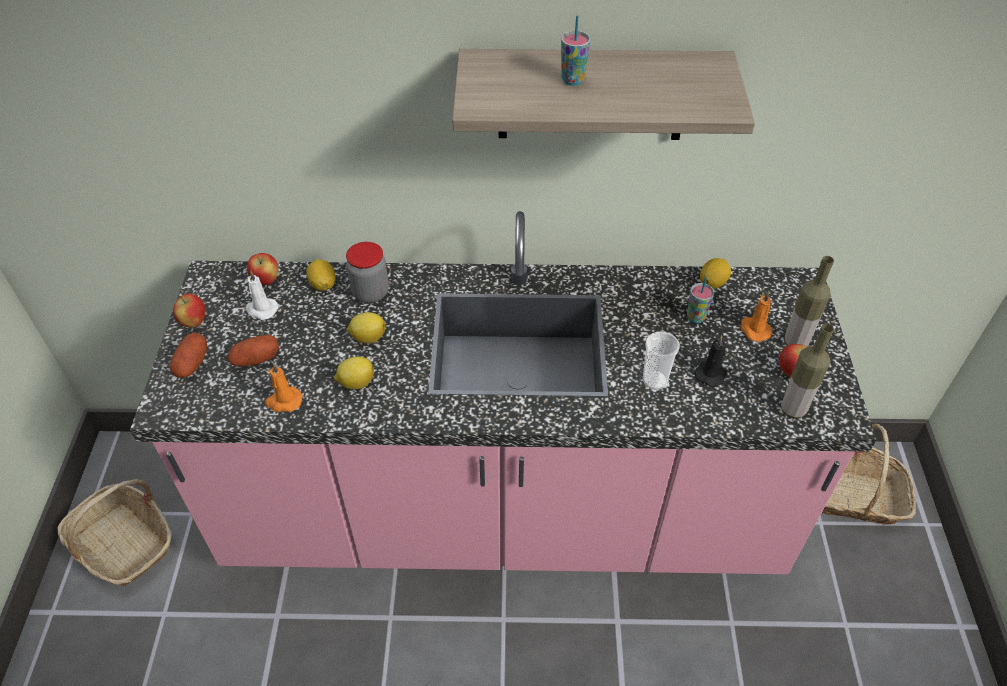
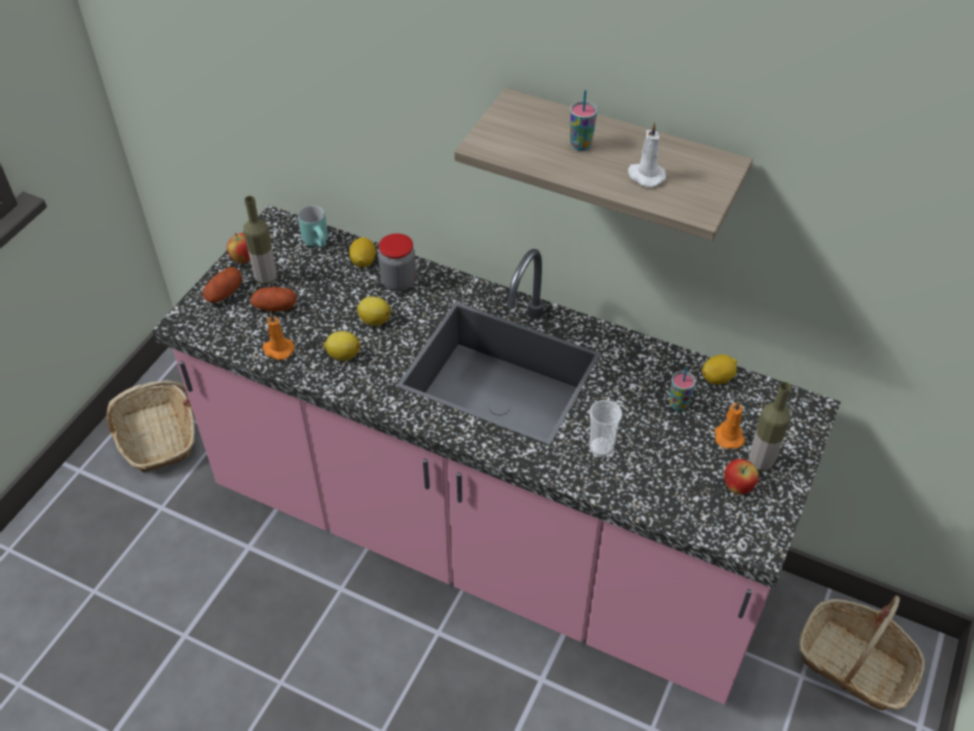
camera: 25 degrees right, 0 degrees up
(261, 309) = (301, 266): white candle -> white candle (645, 176)
(266, 280) = (319, 242): apple -> turquoise mug
(711, 373) = (658, 460): black candle -> none
(793, 410) = (714, 521): bottle -> bottle (266, 278)

